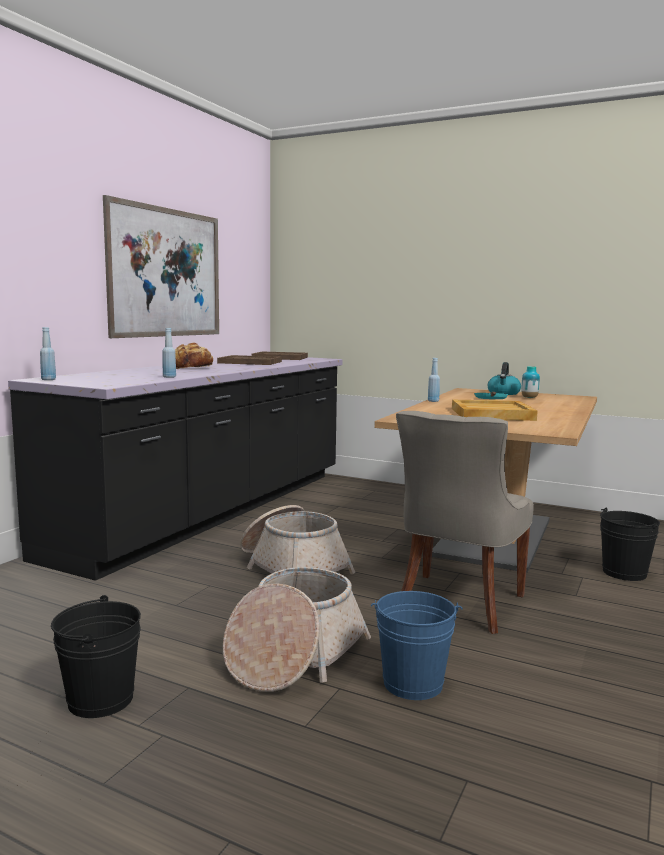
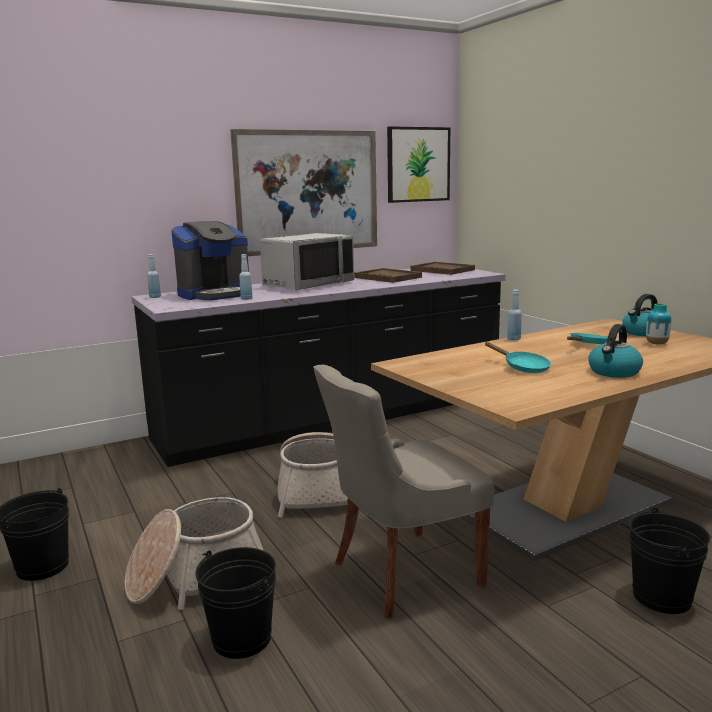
camera: 35 degrees right, 5 degrees up
(116, 376) = (215, 294): none -> coffee machine
(191, 368) = (308, 285): bread -> grey microwave
(245, 257) = (418, 164): none -> picture
(412, 683) = (241, 638): blue bucket -> black bucket
(491, 414) = (522, 367): beige tray -> turquoise frying pan
(552, 412) = (614, 372): none -> kettle

